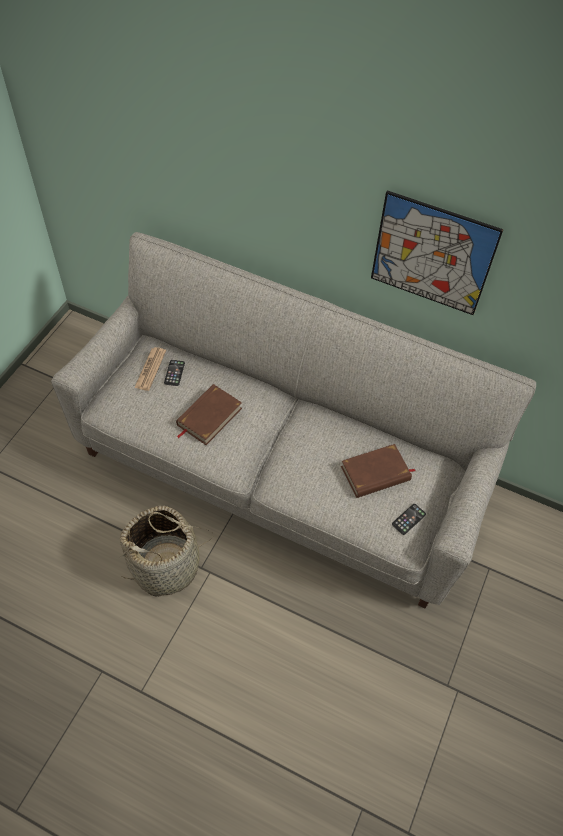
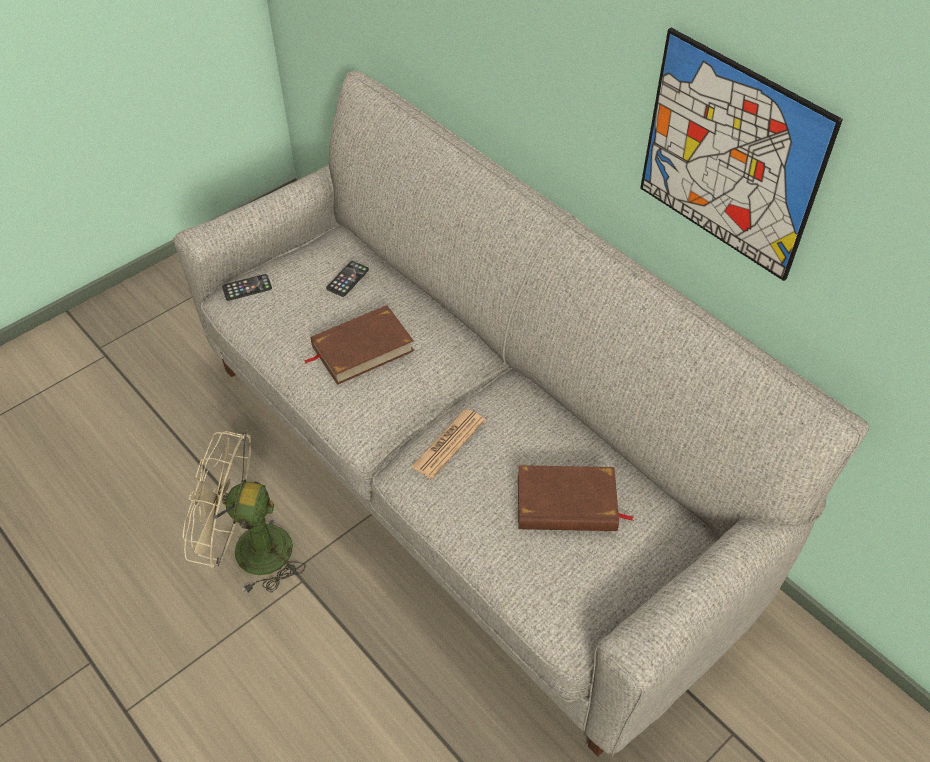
camera: 25 degrees right, 5 degrees down
(150, 369) = (318, 265): newspaper -> newspaper (448, 444)
(166, 566) = (249, 551): basket -> beige fan
(408, 519) = (586, 589): phone -> phone (247, 288)

